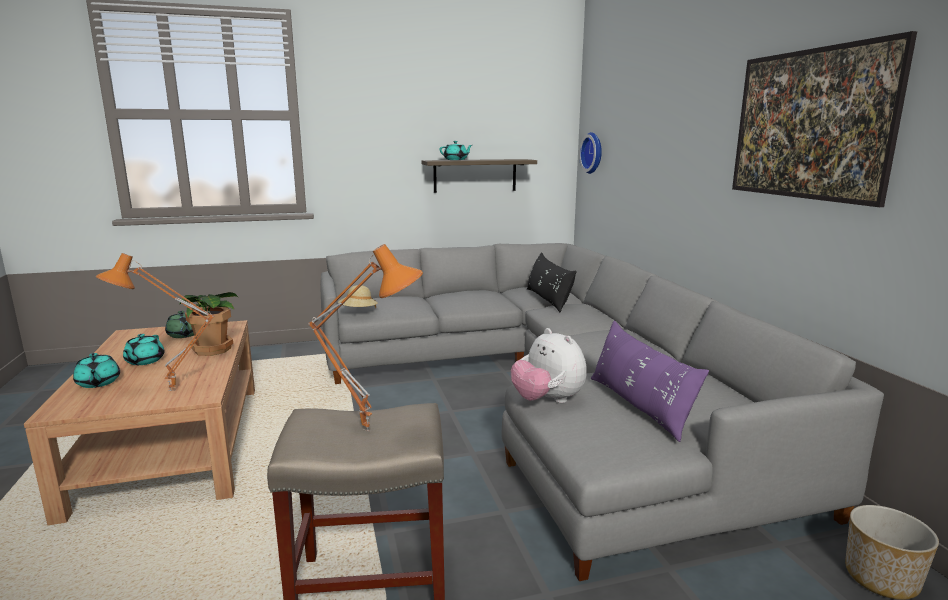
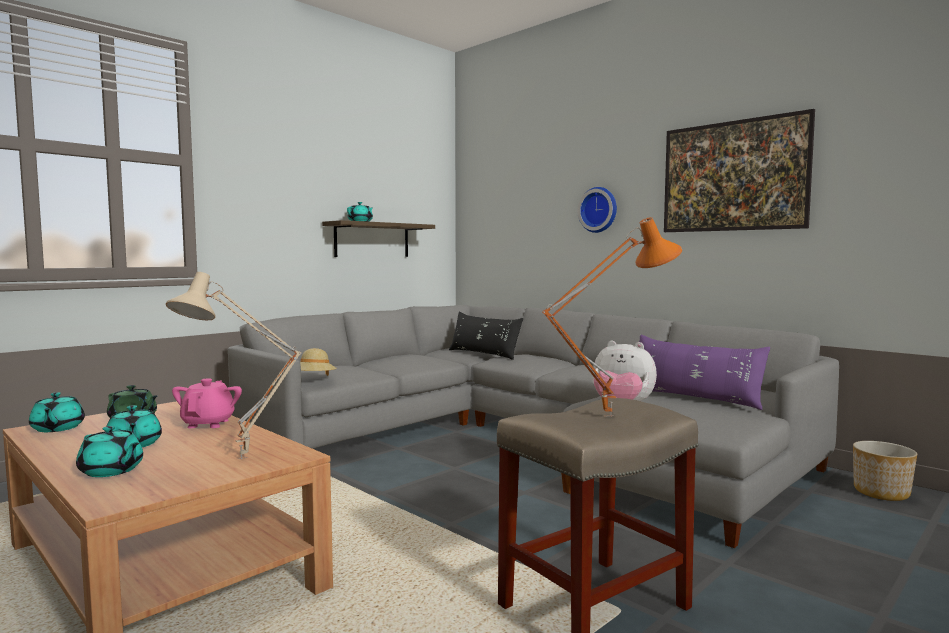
camera: 30 degrees left, 10 degrees down
(137, 336) = (57, 428): none -> turquoise teapot
(171, 391) = (244, 459): orange table lamp -> beige table lamp
(212, 349) = (208, 423): potted plant -> pink teapot
(593, 153) = (481, 220): wall clock -> wall clock (599, 210)

